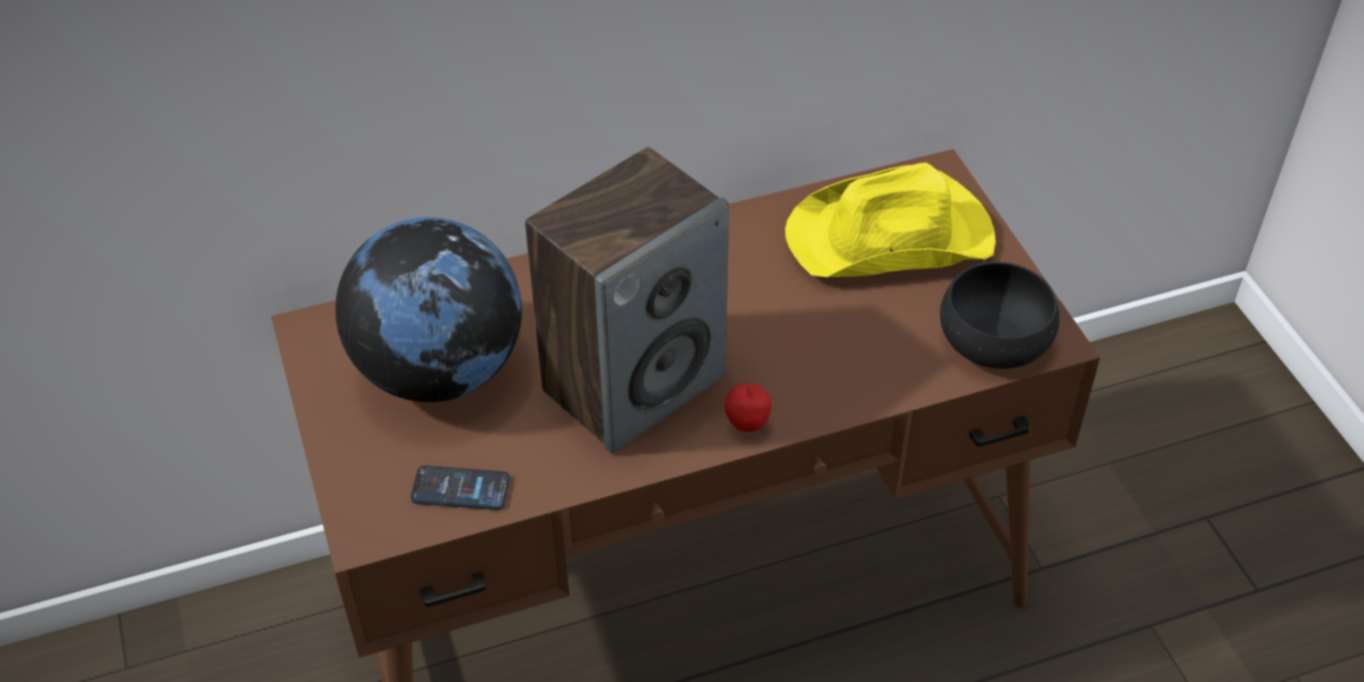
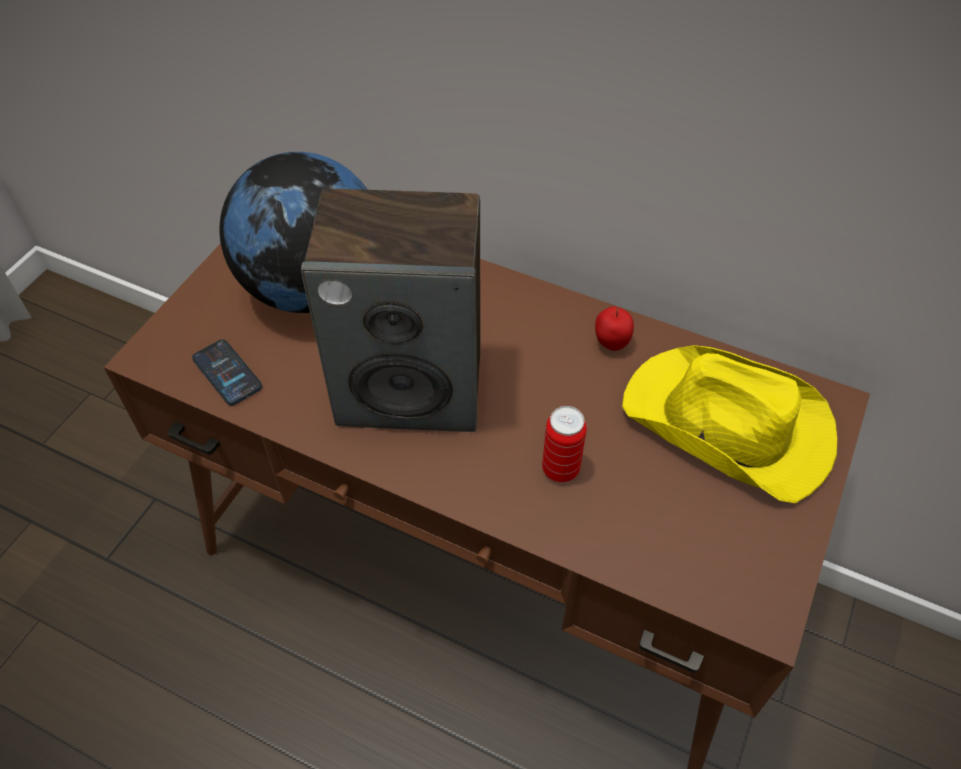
camera: 45 degrees right, 5 degrees up
(747, 426) = (444, 481): apple -> apple (611, 344)
(817, 353) = (560, 469): none -> can
(994, 339) = (715, 572): black bowl -> none

